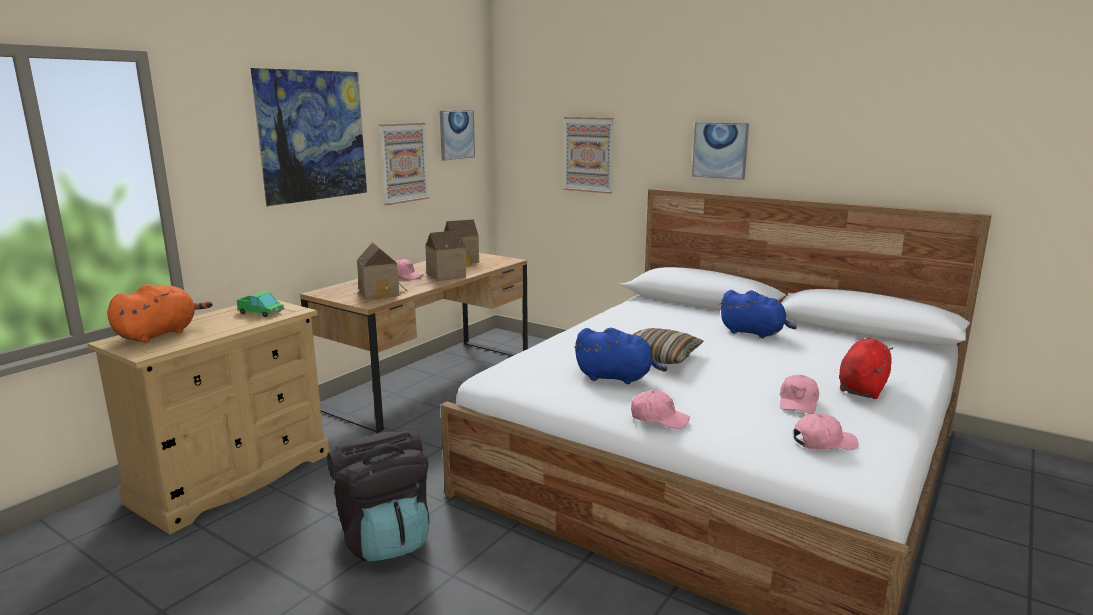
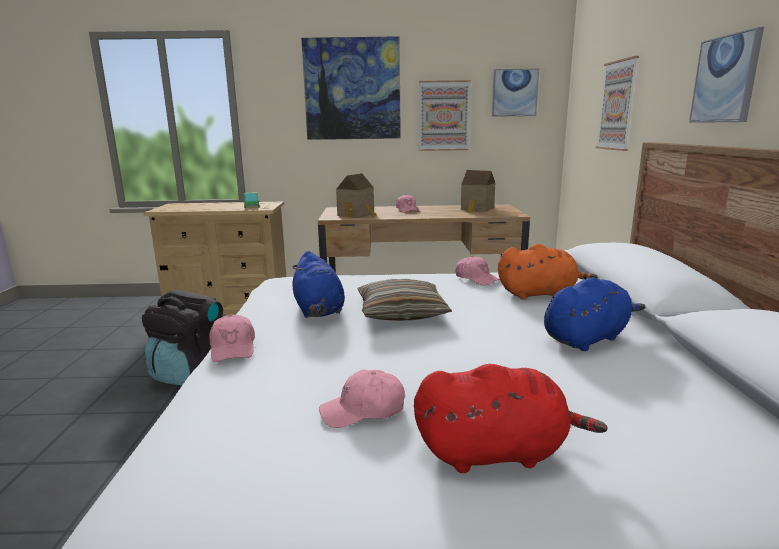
camera: 55 degrees right, 0 degrees up
(160, 334) = (193, 205): orange plush toy -> orange plush toy (539, 294)
(445, 275) = (431, 214): toy house -> none
(754, 333) = (587, 338): blue plush toy -> blue plush toy turned 120 degrees counterclockwise
(823, 442) = (231, 453): pink cap -> pink cap (476, 279)

